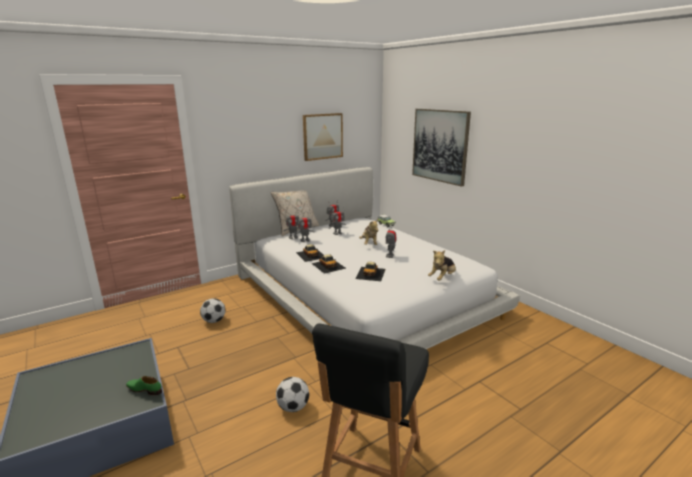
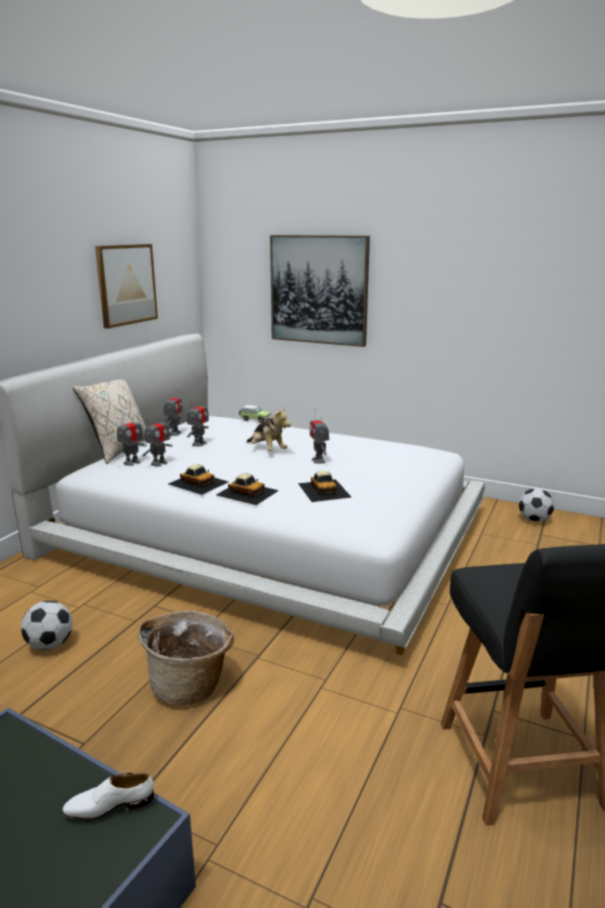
camera: 30 degrees left, 0 degrees up
(144, 389) = (110, 806): green shoe -> white shoe
(252, 359) = (190, 685): none -> basket
(293, 407) = (333, 731): football -> football (534, 520)
(442, 278) = (419, 475): plush toy -> none

